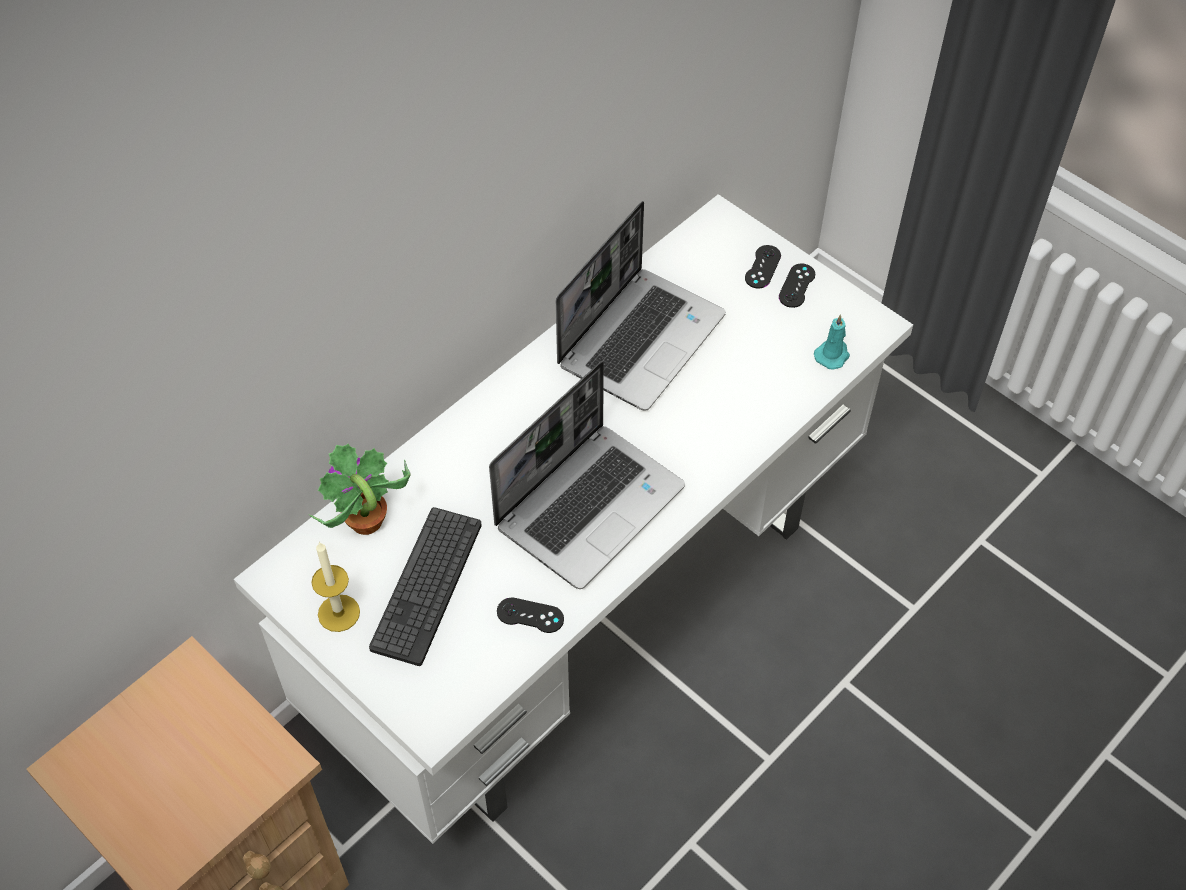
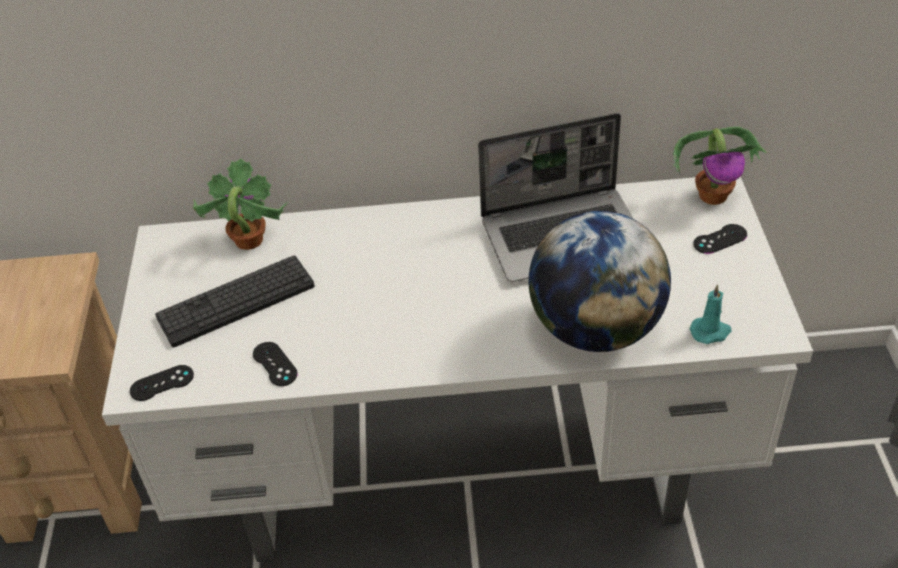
camera: 45 degrees right, 10 degrees down
(339, 613) = (167, 283): candle -> none
(590, 504) = (399, 320): laptop -> none
(719, 227) = (714, 195): none -> potted plant
(749, 408) = (595, 329): none -> globe
(797, 286) = (735, 267): black game controller -> black game controller (162, 383)

